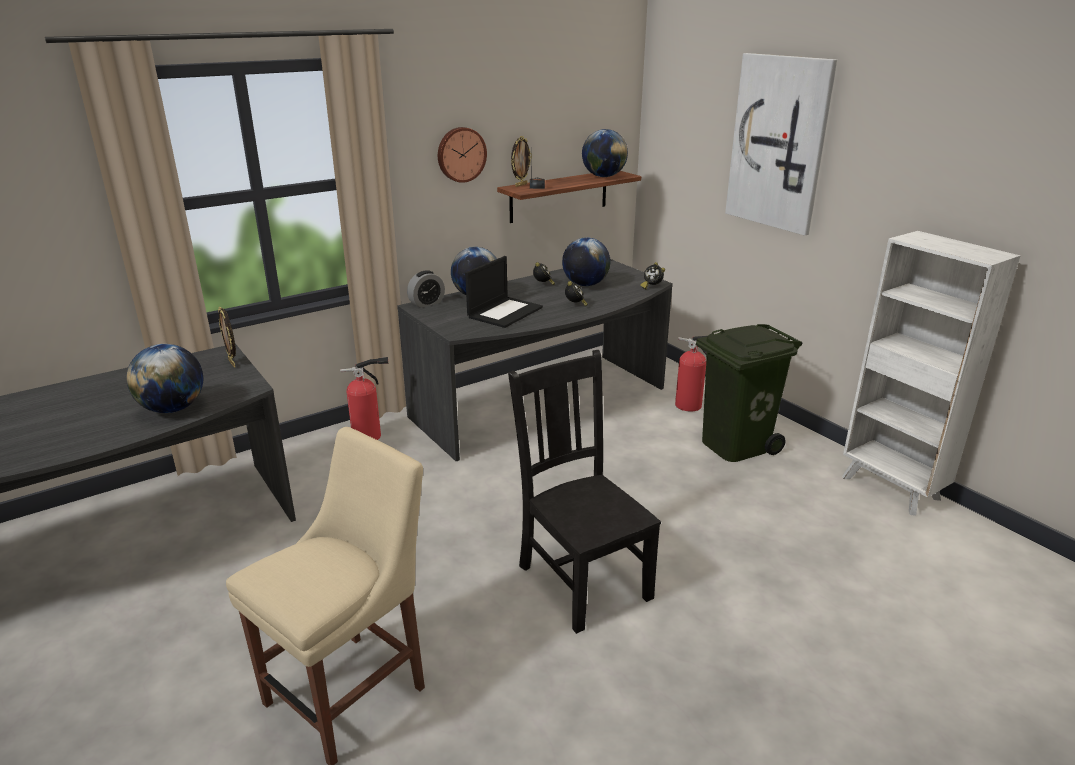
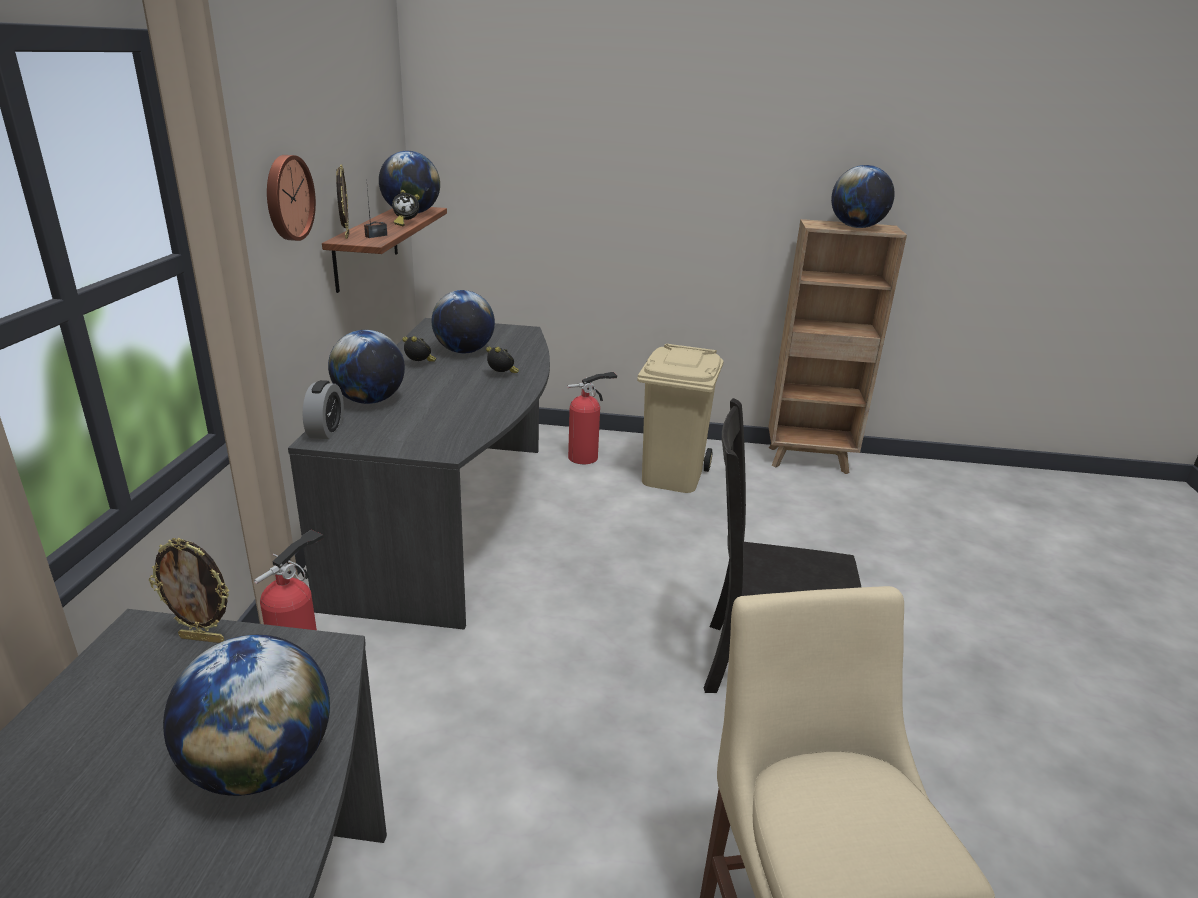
camera: 50 degrees left, 0 degrees up
(505, 312) = (446, 407): laptop -> none
(652, 287) = (531, 335): alarm clock -> alarm clock (405, 223)
(734, 444) = (670, 475): green trash can -> beige trash can
(779, 143) = (626, 150): picture -> none
(891, 489) = (809, 460): white bookcase -> brown bookcase
(953, 248) = (857, 227): none -> globe

